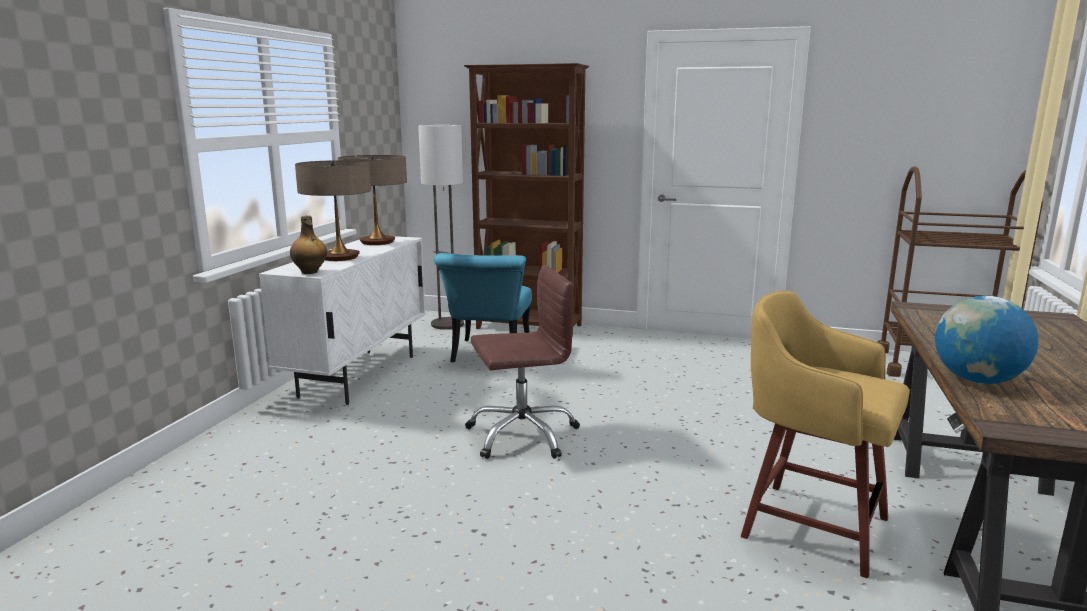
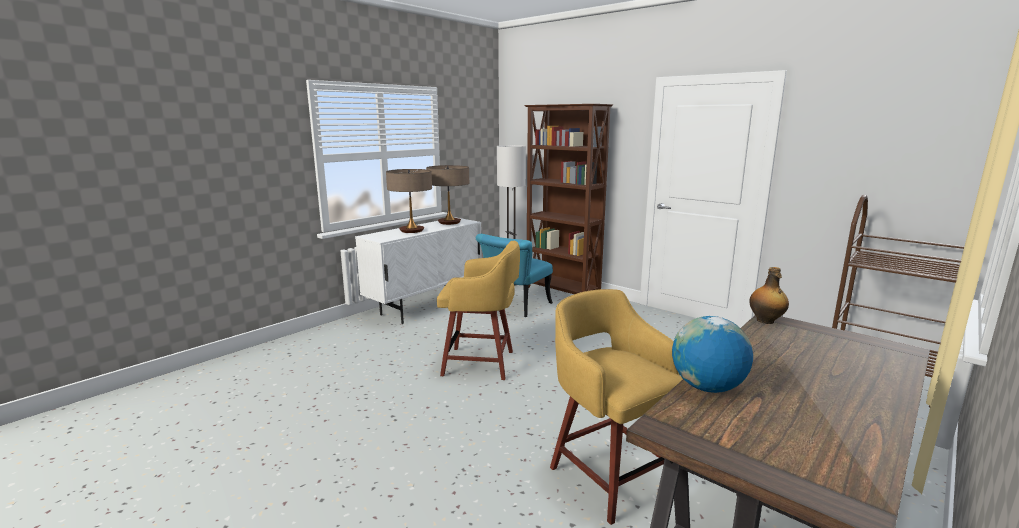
camera: 25 degrees right, 0 degrees up
(310, 272) = (380, 238): bottle -> bottle (765, 321)
(522, 435) = (481, 363): brown office chair -> yellow stool

